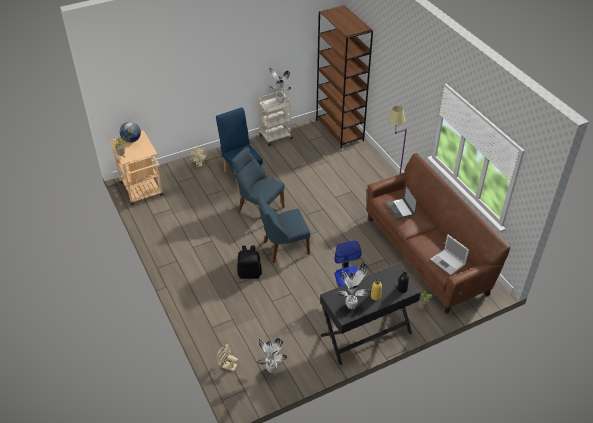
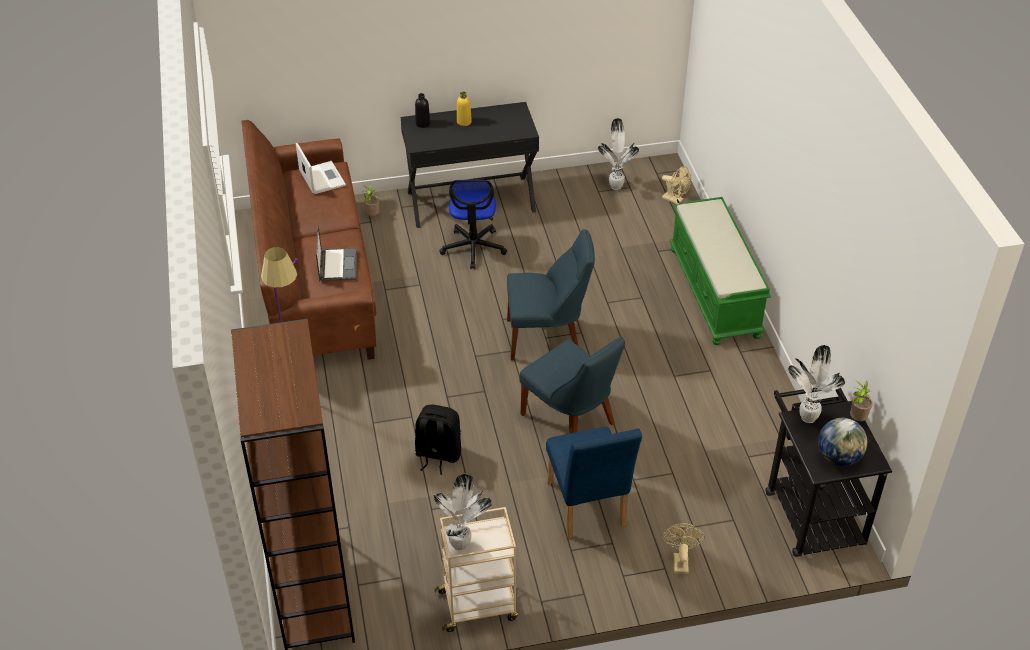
camera: 165 degrees left, 0 degrees up
(143, 192) = (810, 510): beige cart -> black cart
(193, 295) = (715, 293): none -> green bench
(249, 273) = (617, 308): black backpack -> black backpack (437, 455)
(352, 305) = (501, 118): potted plant -> potted plant (806, 418)

